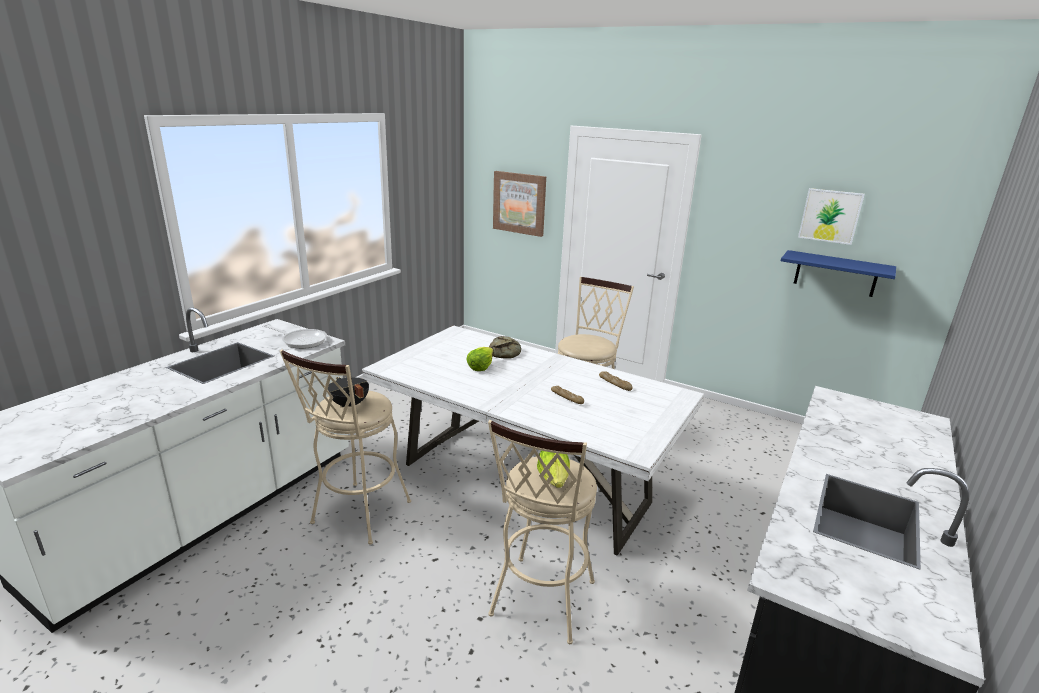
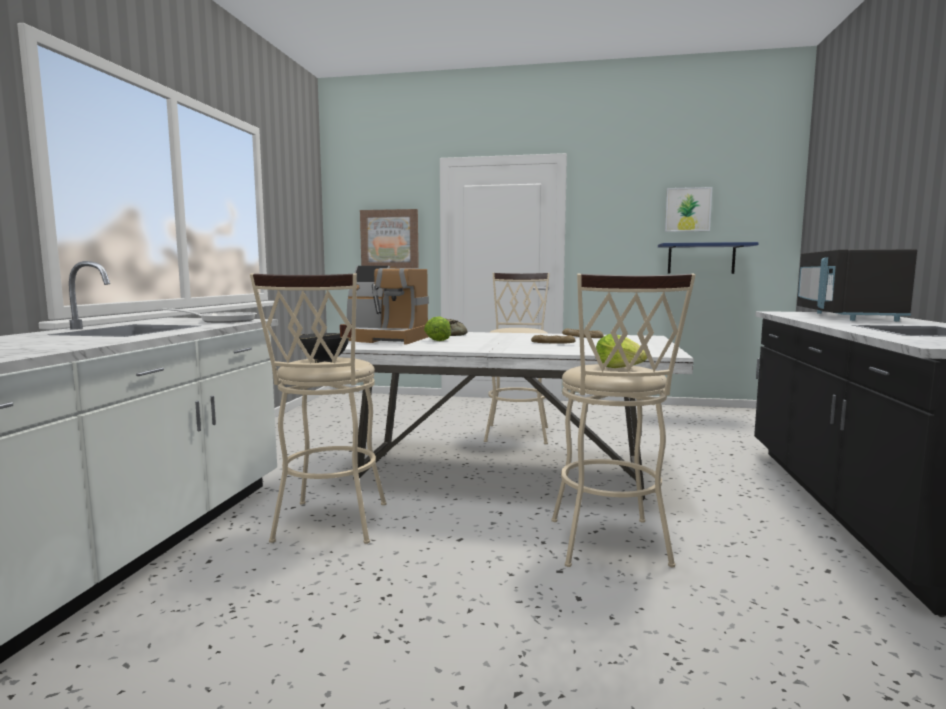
camera: 20 degrees left, 15 degrees down
(441, 355) = (385, 339): none -> coffee machine
(881, 434) = (846, 316): none -> black microwave

